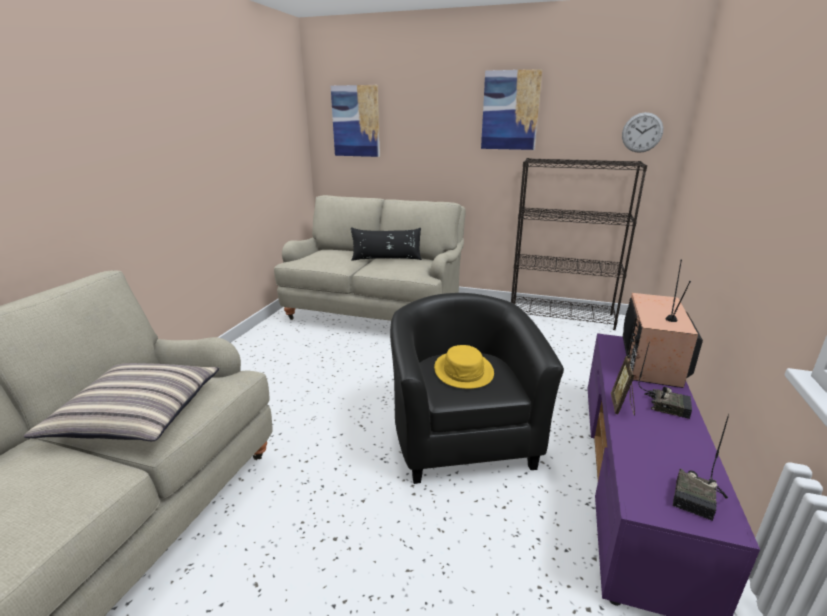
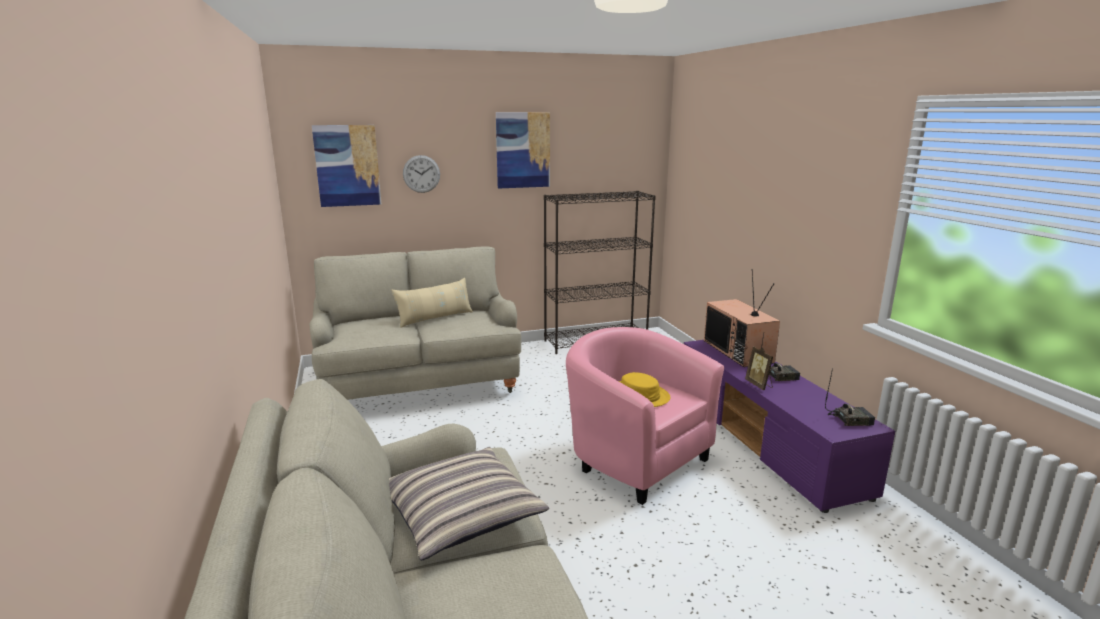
camera: 35 degrees left, 5 degrees down
(386, 259) = (435, 318): black pillow -> beige pillow
(461, 437) = (634, 459): black armchair -> pink armchair
(642, 132) = (635, 166): wall clock -> wall clock (421, 174)
(698, 499) = (850, 419): radio -> radio turned 90 degrees counterclockwise

